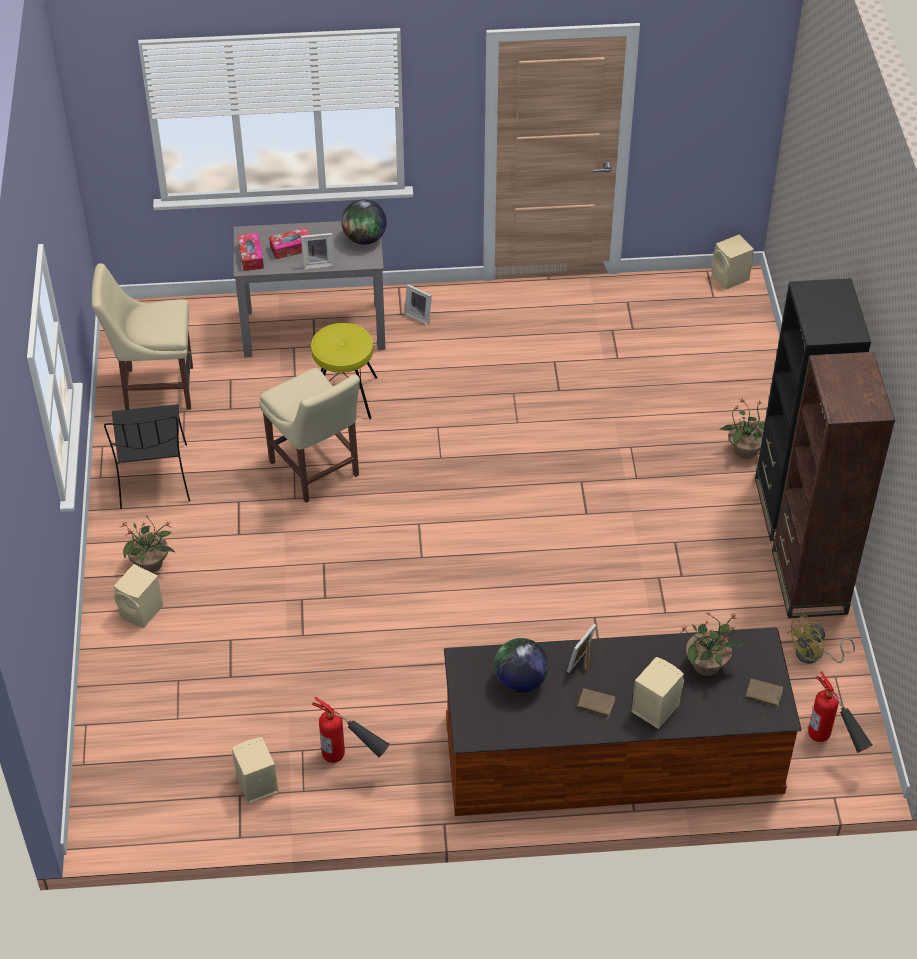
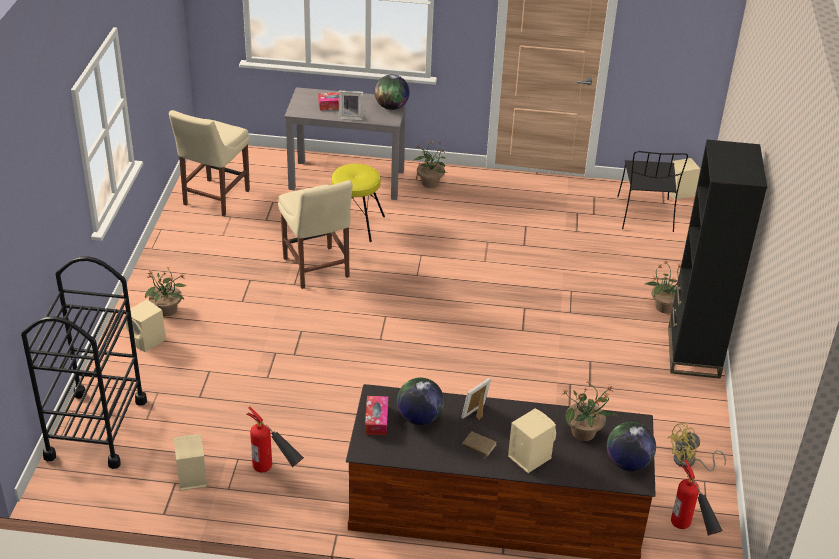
camera: 10 degrees right, 10 degrees down
(122, 743) = (96, 429): none -> black cart
(154, 388) = (214, 199): beige chair -> beige chair turned 75 degrees counterclockwise
(154, 479) = (191, 255): black chair -> black chair (645, 215)
(251, 256) = (302, 106): tissue box -> tissue box (376, 420)
(419, 316) = (430, 183): picture frame -> potted plant
(763, 695) = (627, 463): brown book -> globe
(809, 582) = (697, 407): brown bookcase -> none

